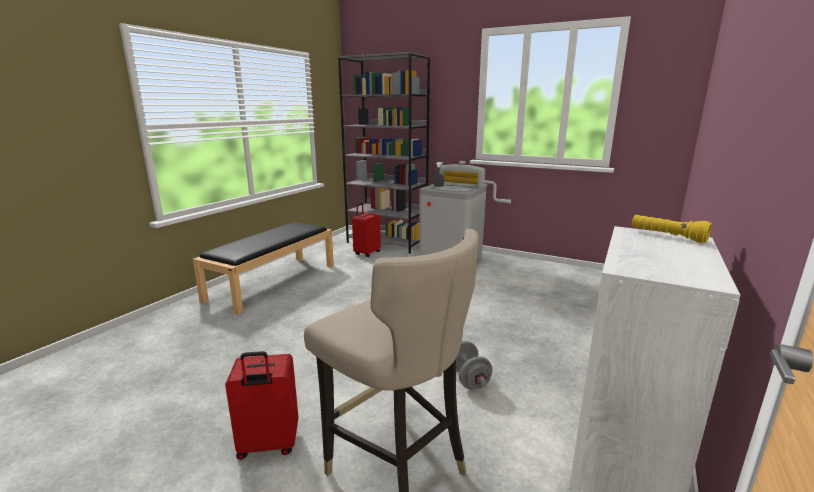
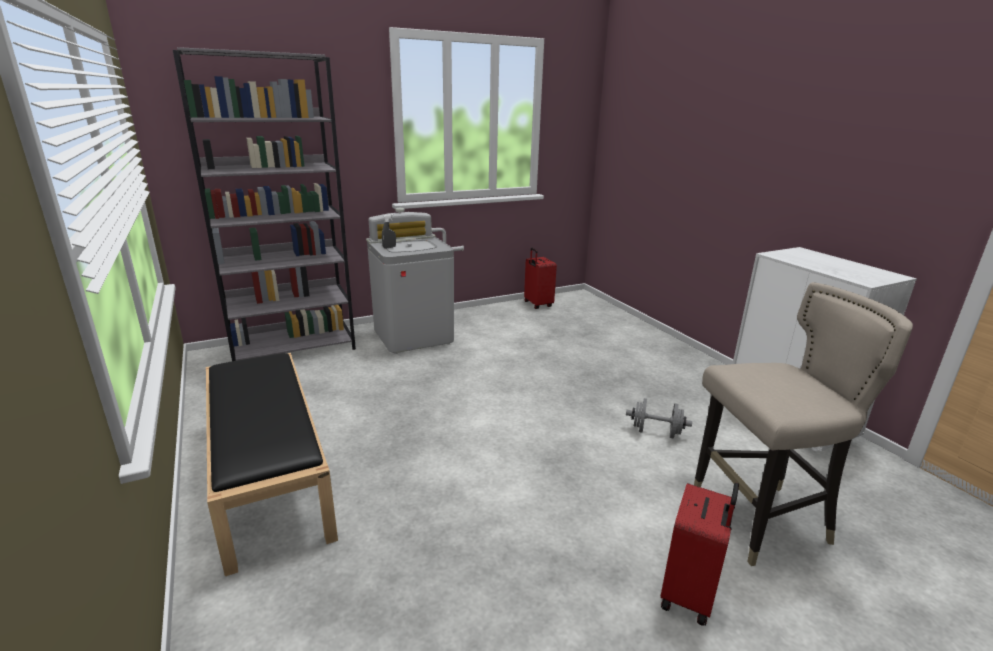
camera: 55 degrees left, 5 degrees up
(366, 253) = (302, 372): red suitcase -> red suitcase (537, 304)
(667, 236) = (793, 253): yellow flashlight -> none

